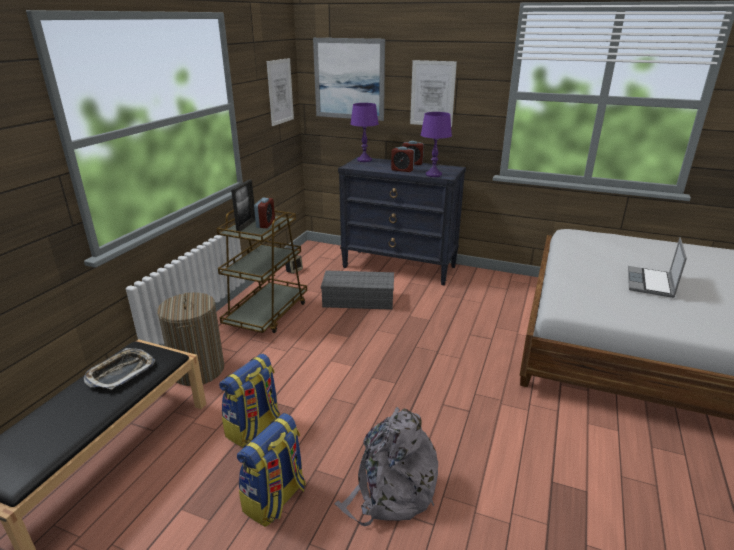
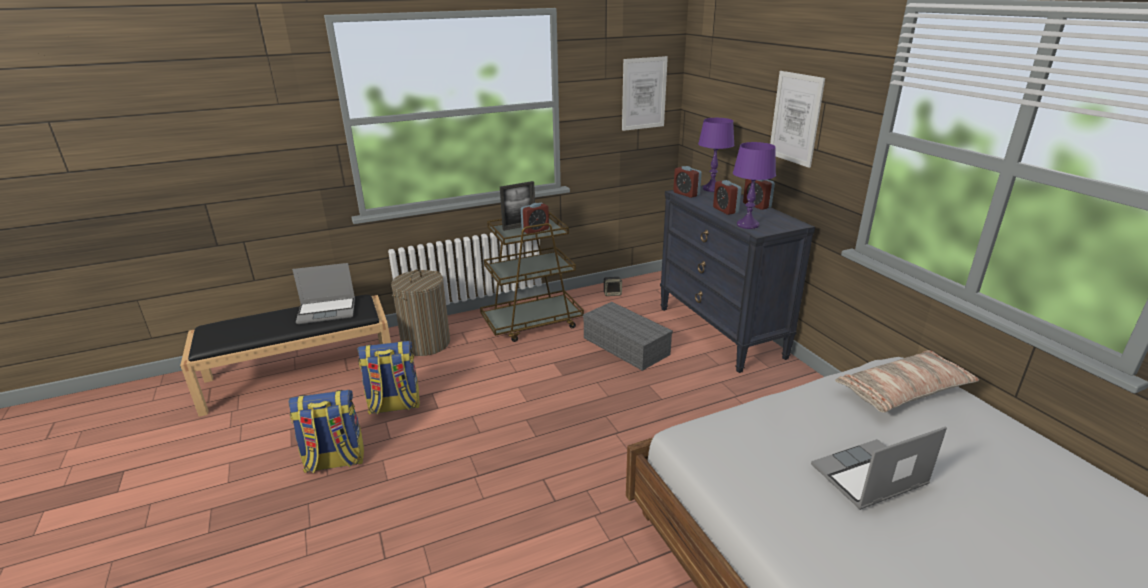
camera: 45 degrees right, 0 degrees up
(121, 372) = (328, 311): tray -> laptop
(349, 79) = (722, 87): picture -> none
(356, 166) = (686, 194): none -> alarm clock
(390, 491) = (399, 512): grey backpack -> none
(594, 242) = (904, 392): none -> pillow

